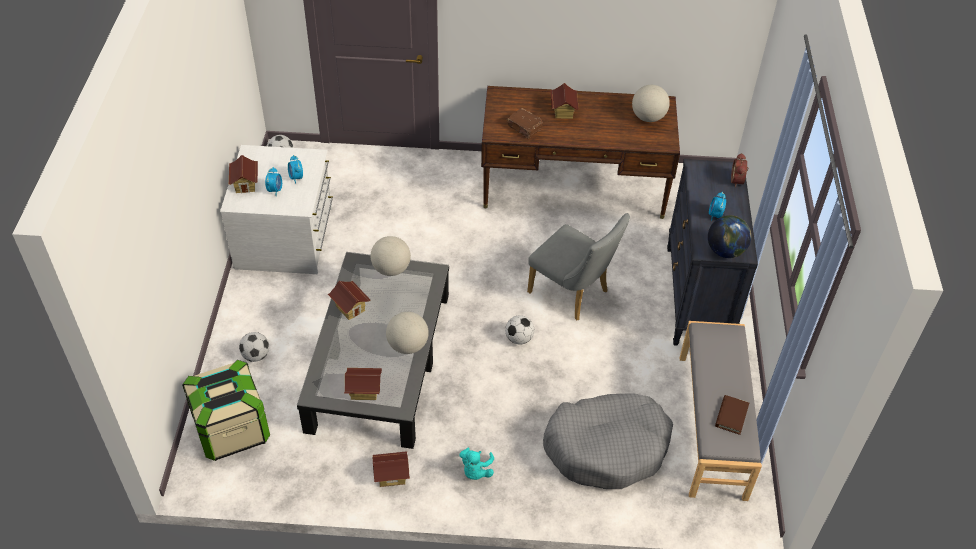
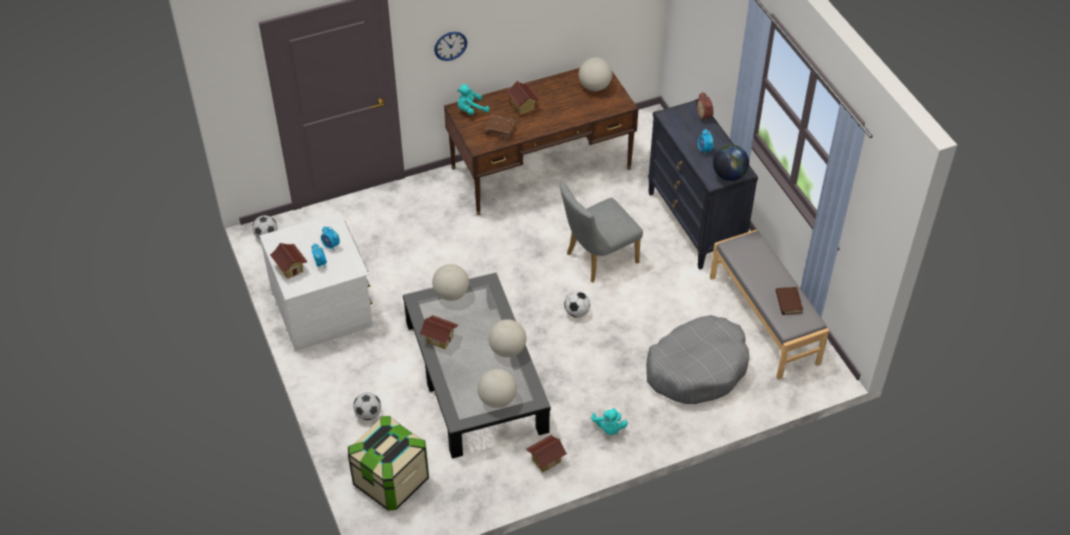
camera: 25 degrees left, 0 degrees up
(364, 391) = (497, 400): toy house -> globe
(501, 22) = (450, 45): none -> wall clock
(510, 98) = (471, 110): none -> turquoise plush toy
(573, 294) = (597, 259): grey chair -> grey chair turned 135 degrees clockwise

